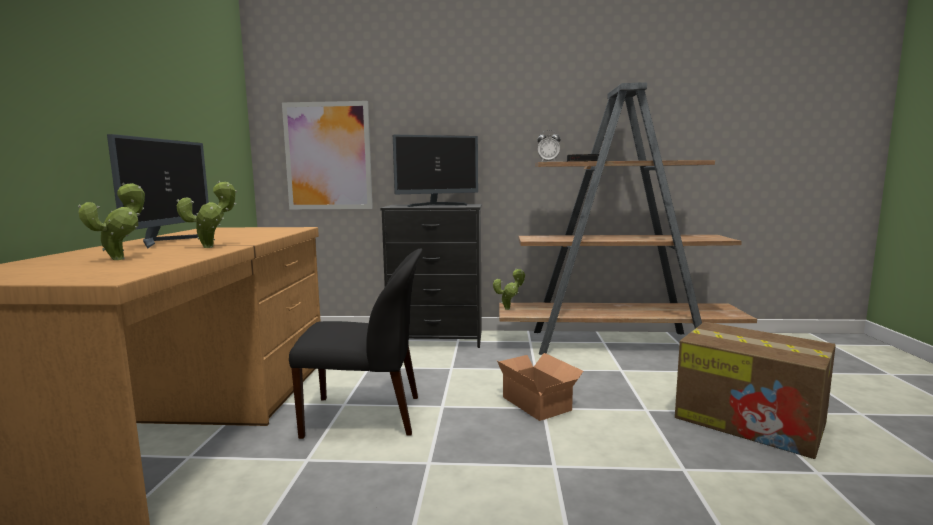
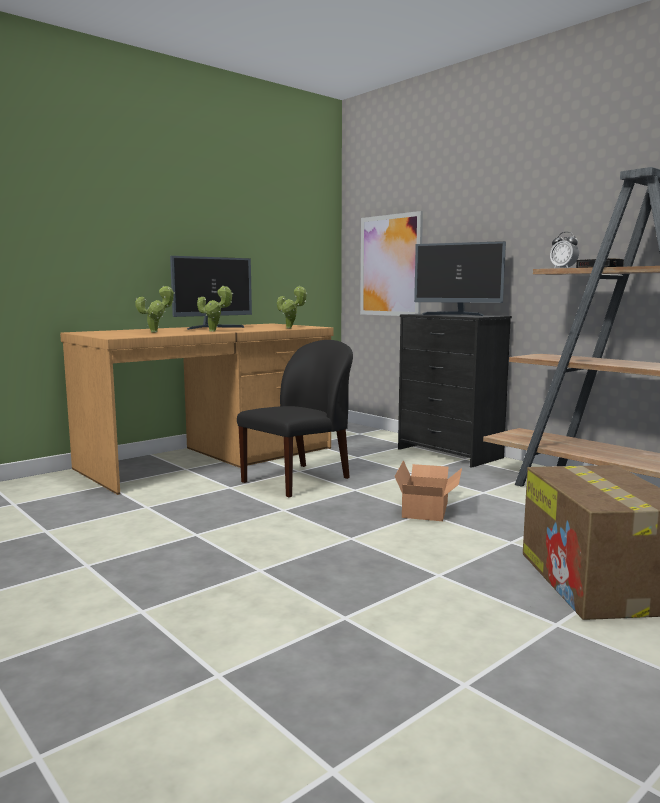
camera: 45 degrees right, 0 degrees up
(366, 416) = (298, 480): black chair -> black chair turned 90 degrees counterclockwise
(509, 308) = (512, 433): potted plant -> potted plant (291, 328)

